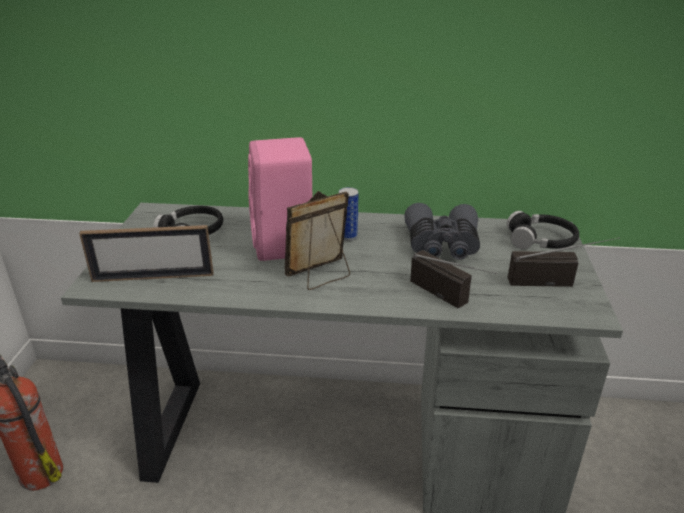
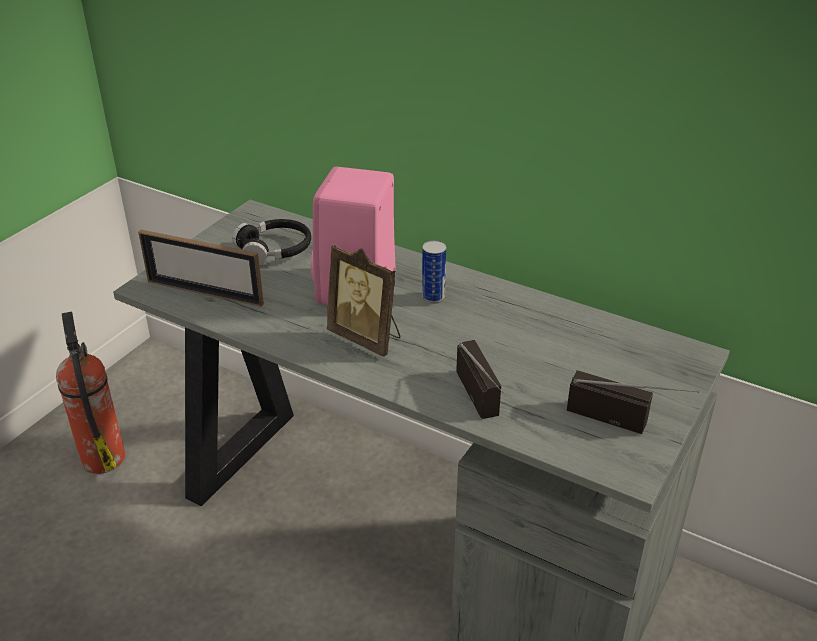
camera: 25 degrees right, 5 degrees up
(321, 276) = (367, 337): picture frame -> picture frame turned 135 degrees counterclockwise
(442, 245) = (531, 338): grey binoculars -> none
(541, 241) = (661, 365): black headphones -> none

